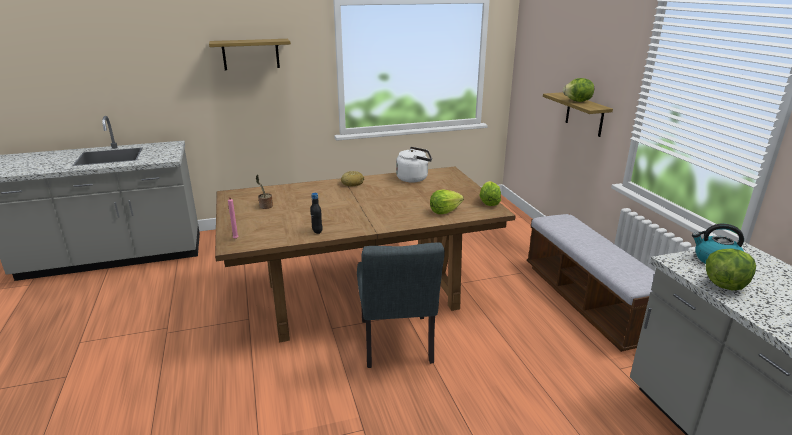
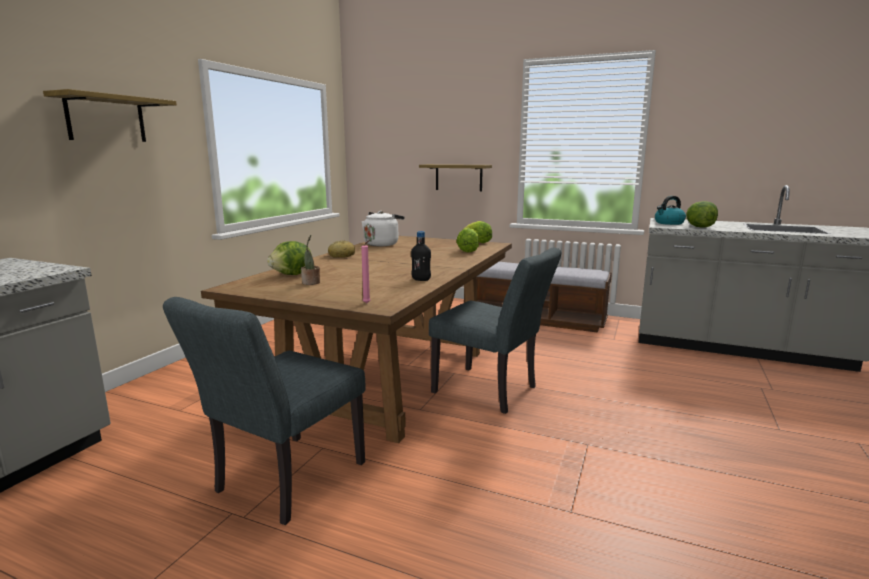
camera: 50 degrees left, 10 degrees down
(204, 326) = (283, 482): none -> grey chair
(577, 101) = (459, 164): lettuce -> lettuce (292, 275)

